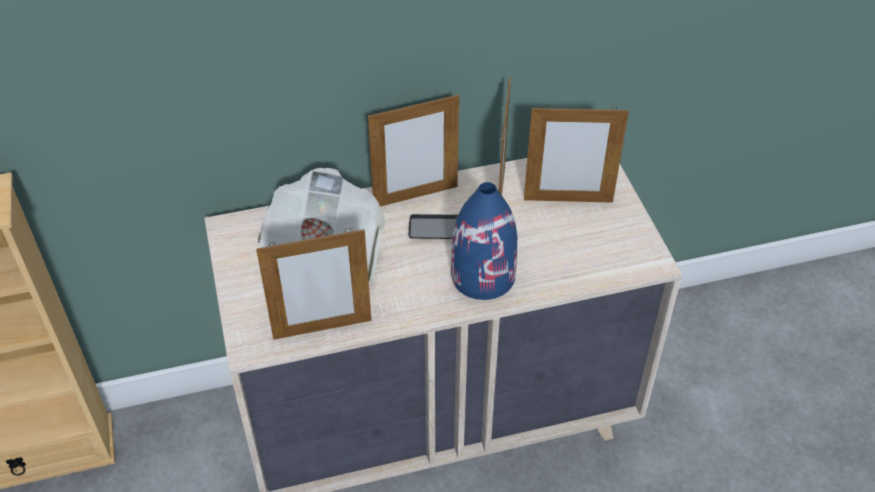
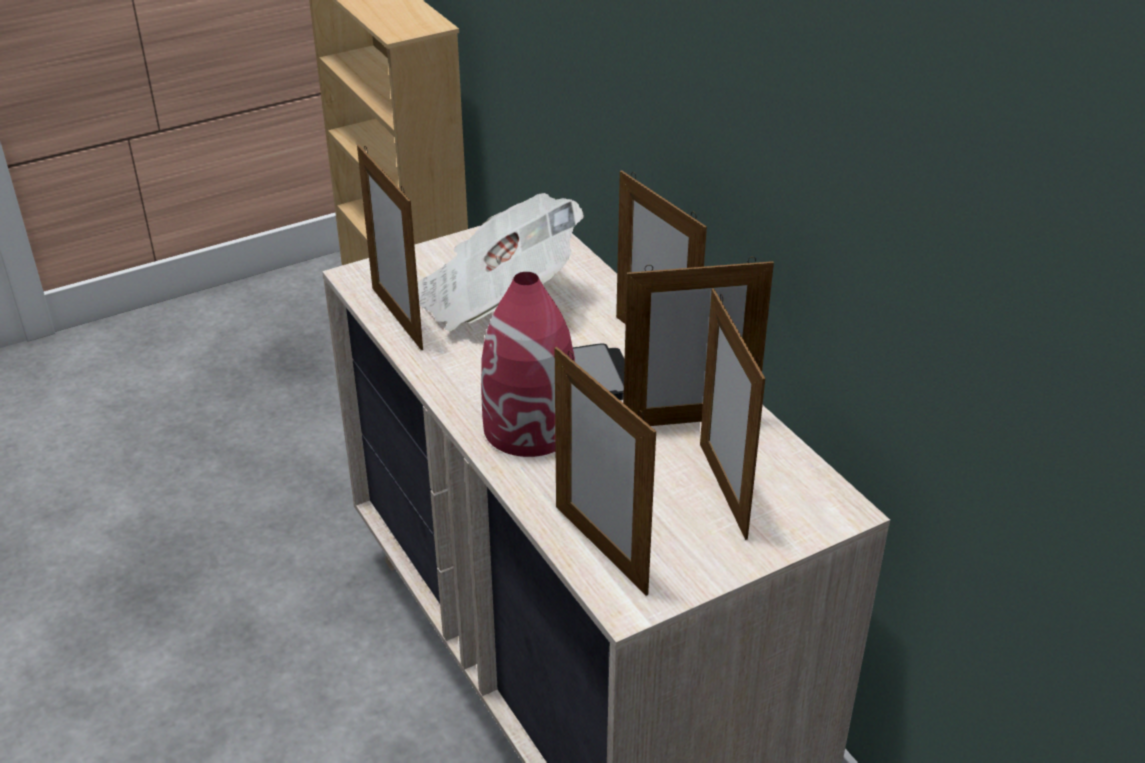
camera: 75 degrees right, 10 degrees down
(483, 275) = (530, 428): blue vase -> red vase
(607, 265) = (600, 549): none -> picture frame

